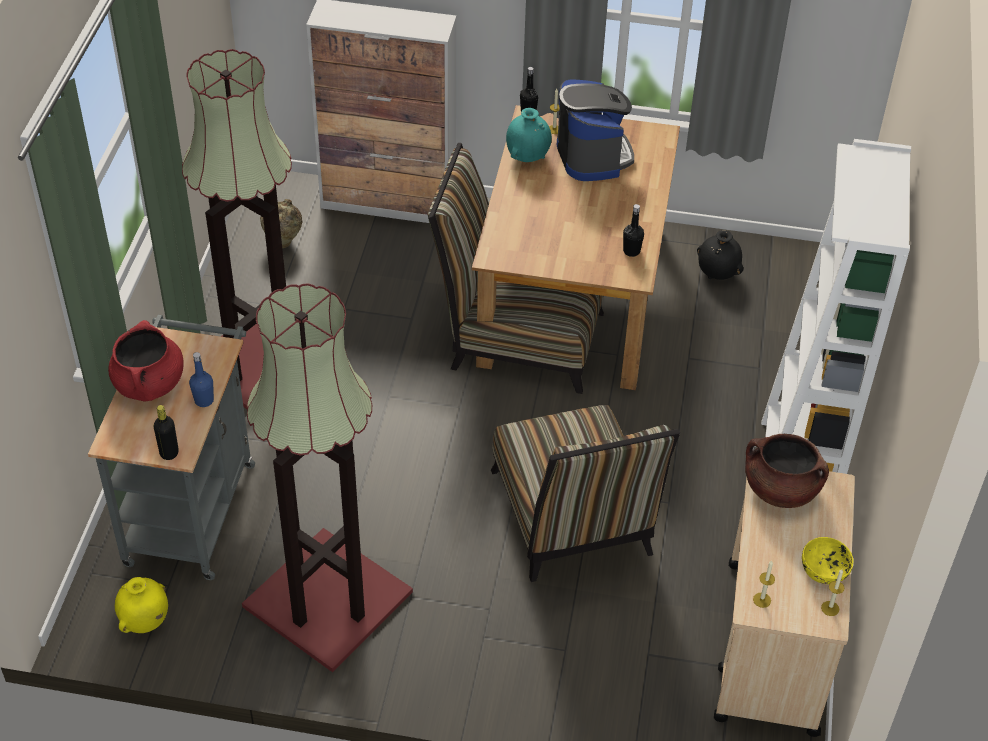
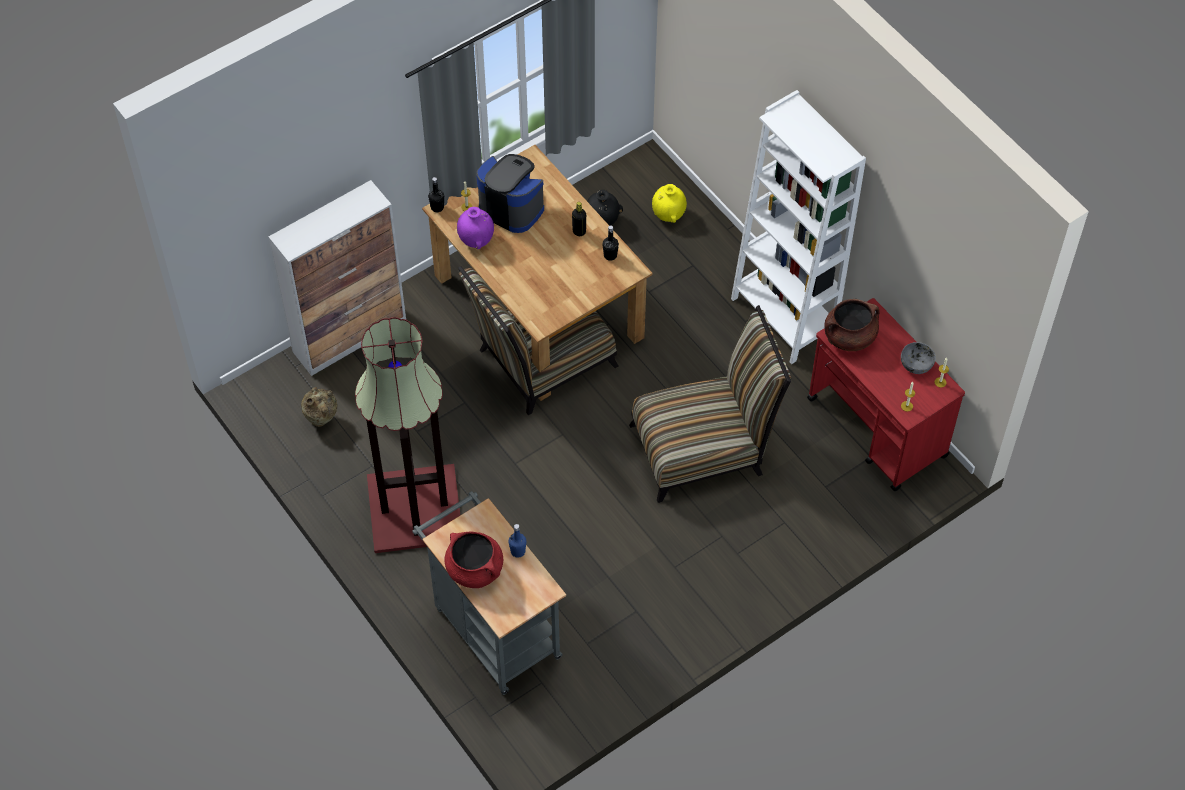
camera: 45 degrees left, 10 degrees up
(145, 622) = (556, 713): yellow vase -> yellow vase (668, 215)
(169, 453) = (541, 596): black bottle -> black bottle (579, 231)
(328, 602) = (636, 610): floor lamp -> none
(528, 157) = (476, 240): turquoise vase -> purple vase
(573, 521) = (705, 447): chair -> chair turned 45 degrees counterclockwise
(771, 648) = (877, 428): beige cart -> red cart
(824, 571) = (916, 364): yellow bowl -> grey bowl

